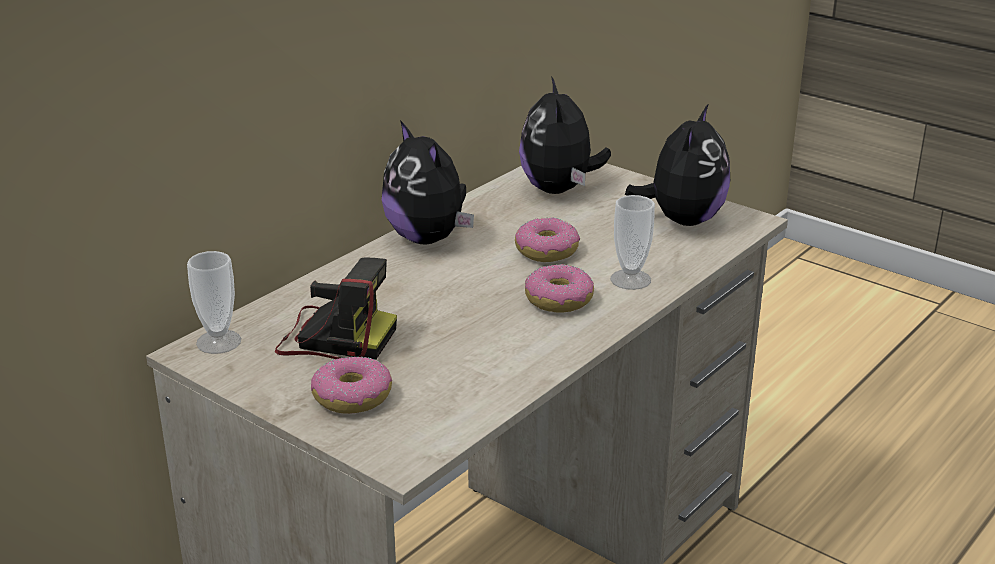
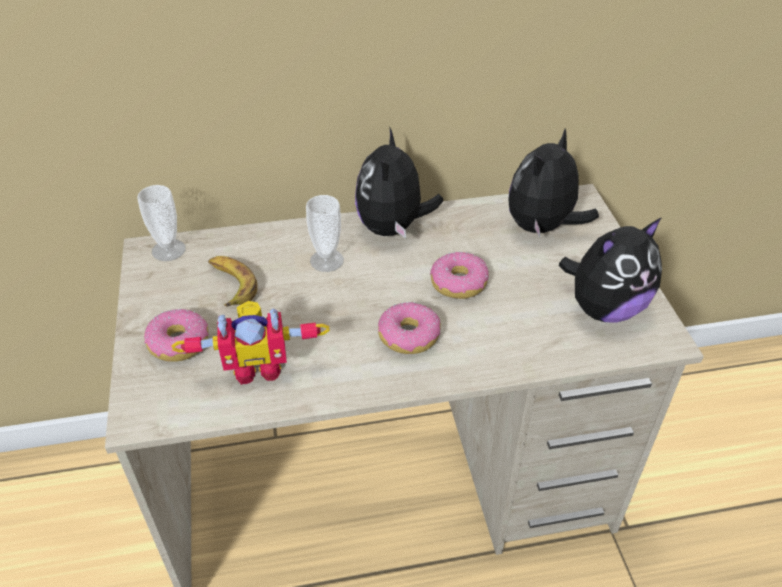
camera: 40 degrees right, 15 degrees up
(334, 337) = (230, 284): camera -> banana
(458, 376) = (257, 366): none -> toy robot
(630, 279) = (486, 347): cup -> cup (327, 260)

